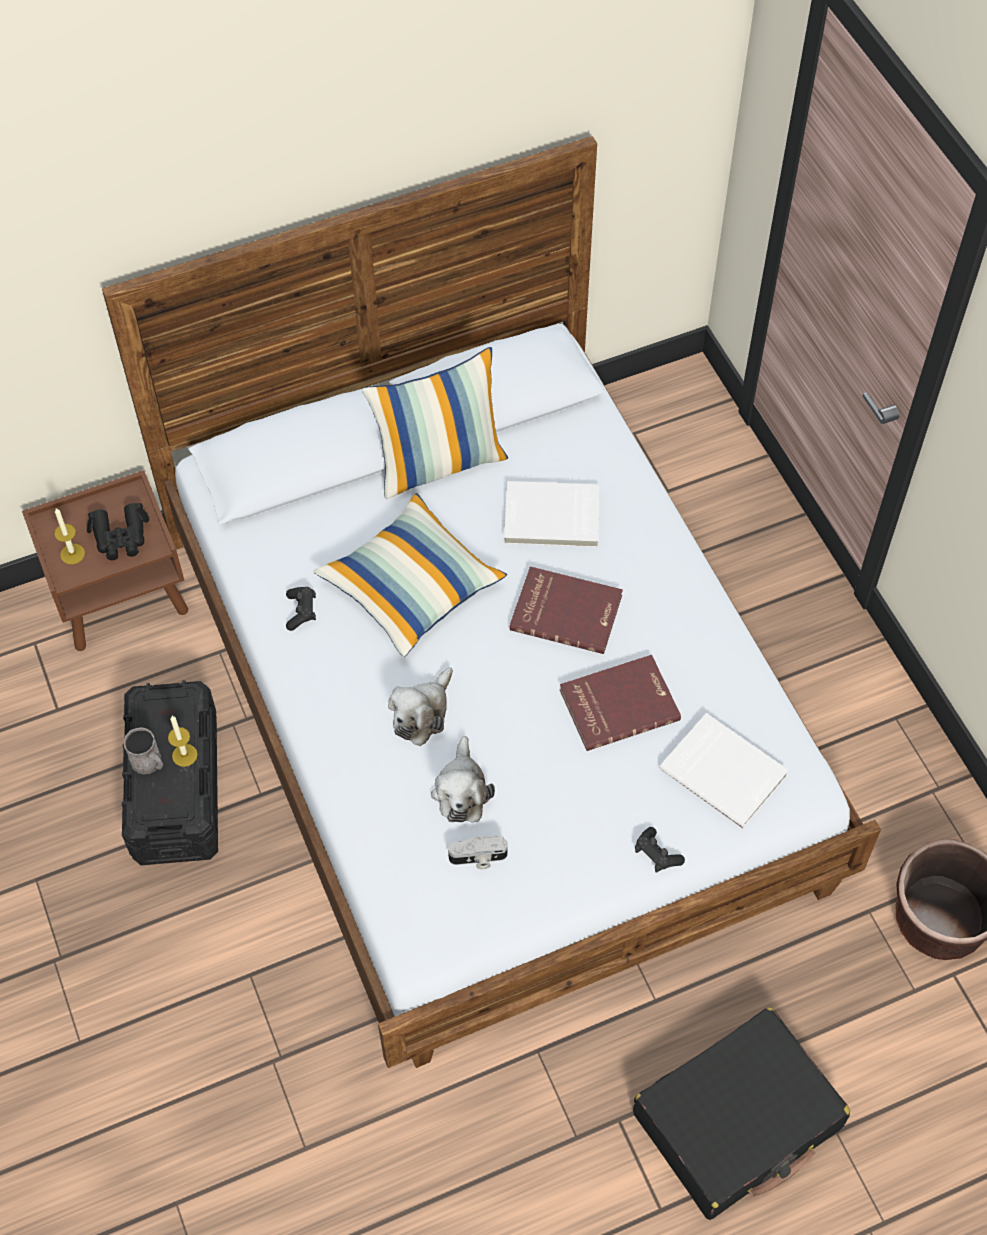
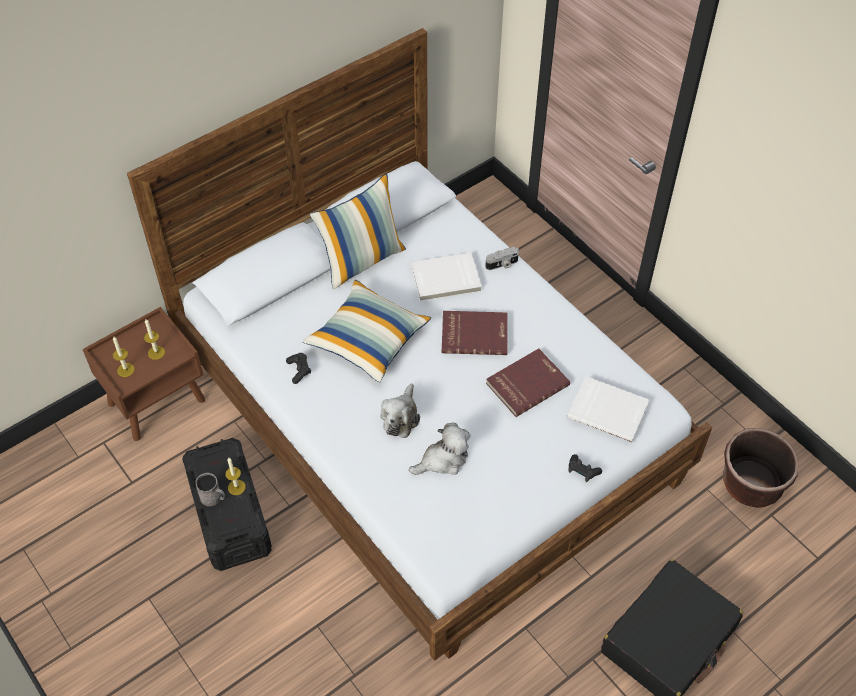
camera: 15 degrees left, 5 degrees down
(120, 537) = (156, 352): black binoculars -> candle
(461, 790) = (443, 459): plush toy -> plush toy turned 105 degrees counterclockwise
(478, 859) = (468, 500): camera -> camera (502, 264)

